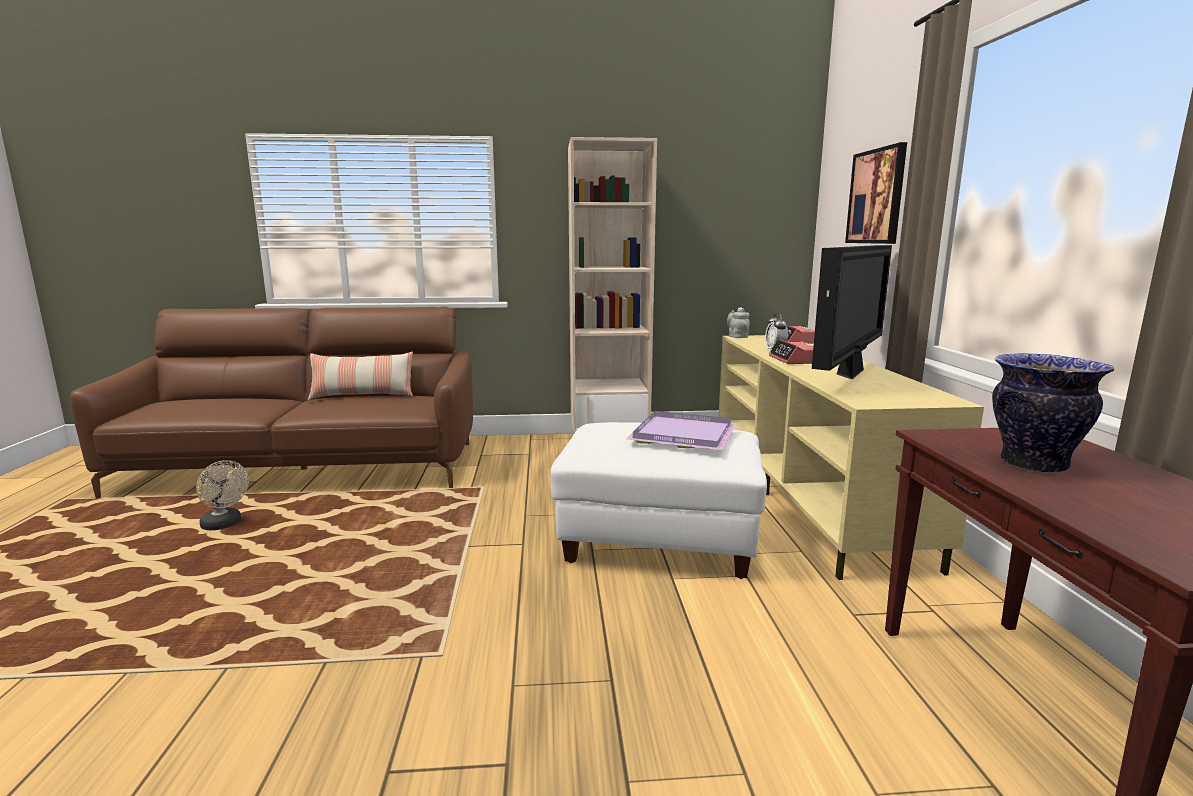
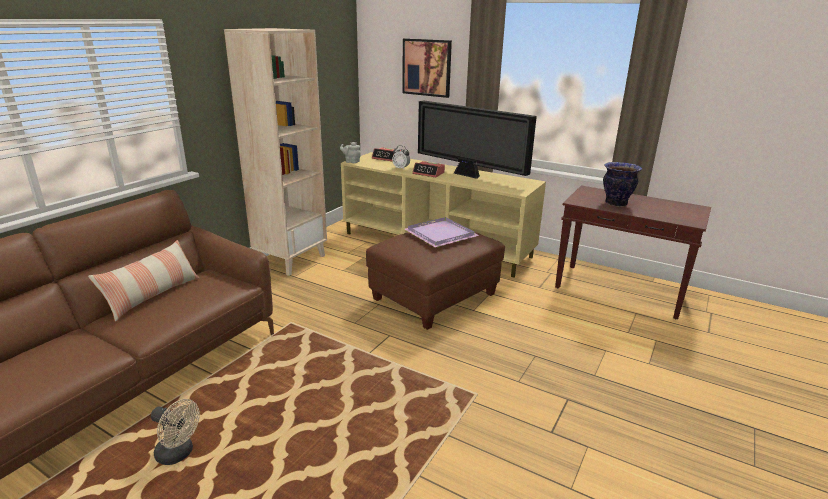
camera: 55 degrees left, 10 degrees up
(225, 525) = (179, 454): beige fan -> beige fan turned 45 degrees clockwise
(659, 539) = (434, 297): white ottoman -> brown ottoman
(851, 372) = (469, 175): television -> television turned 150 degrees clockwise

